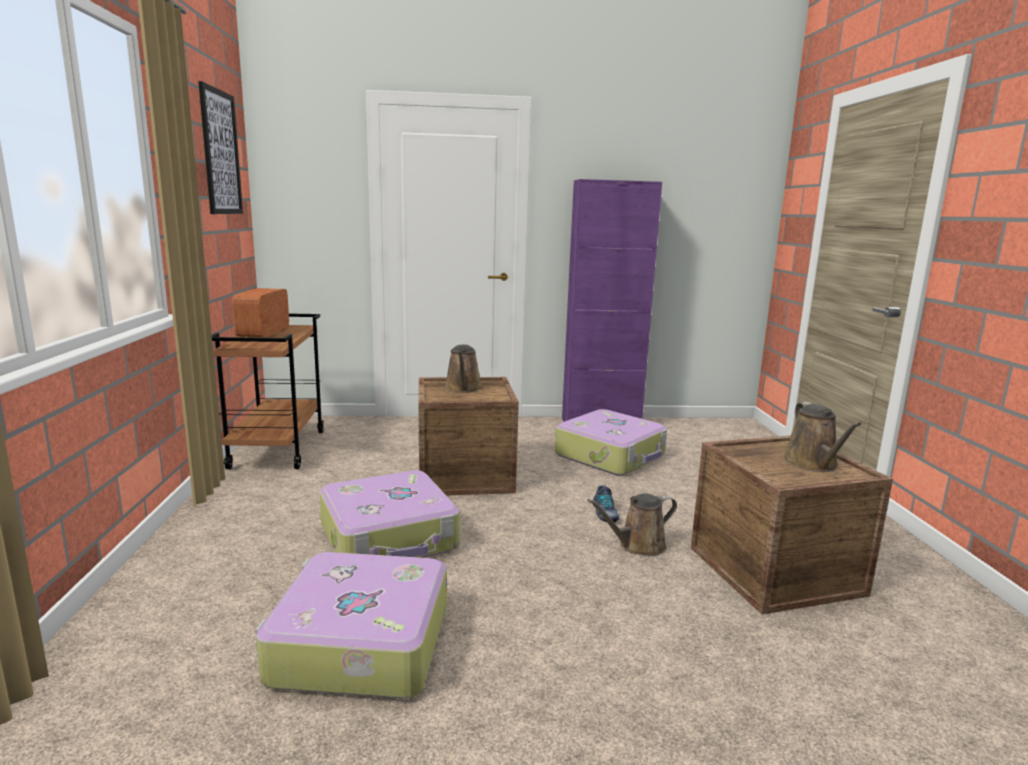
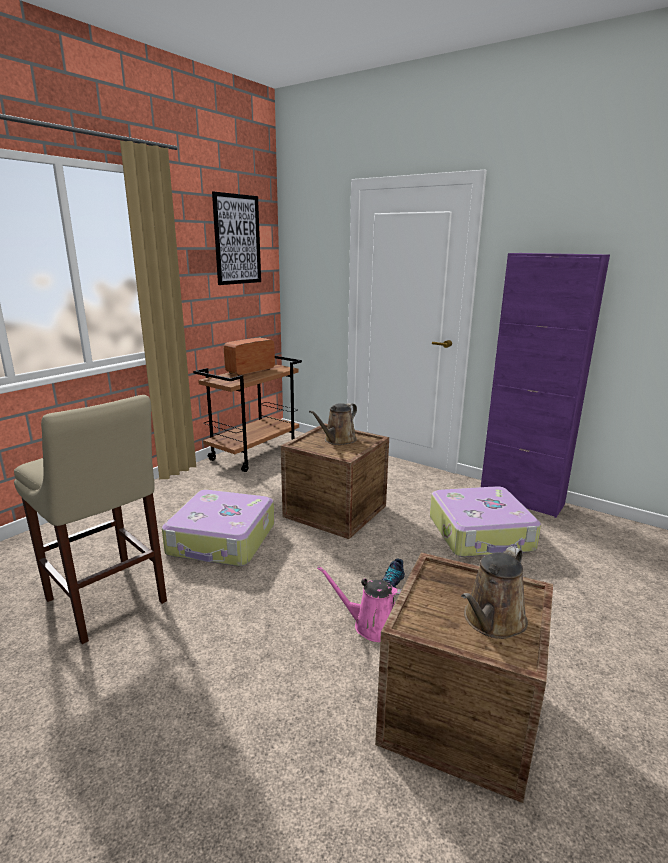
camera: 40 degrees right, 5 degrees up
(359, 644) = (108, 603): suitcase -> beige stool
(638, 546) = (371, 625): brown watering can -> pink watering can

